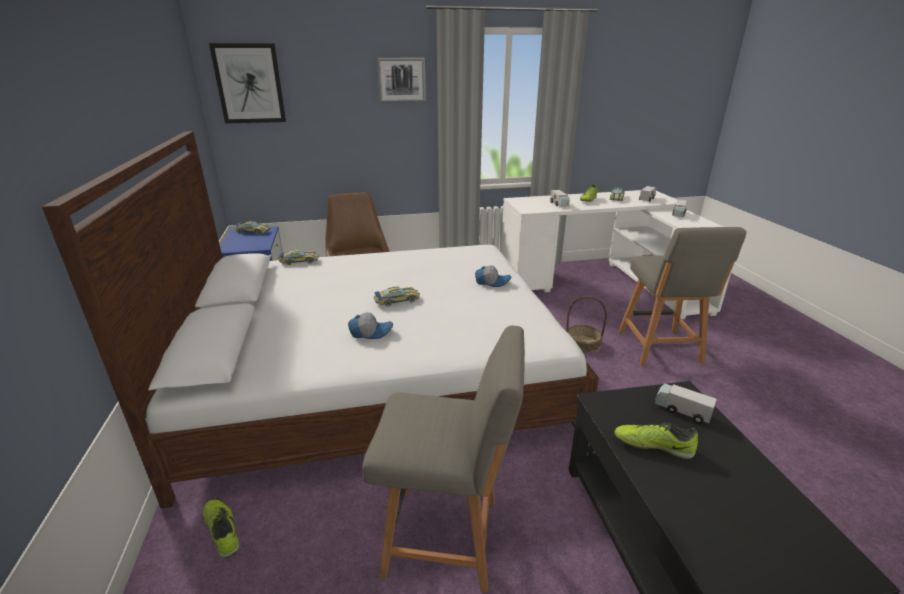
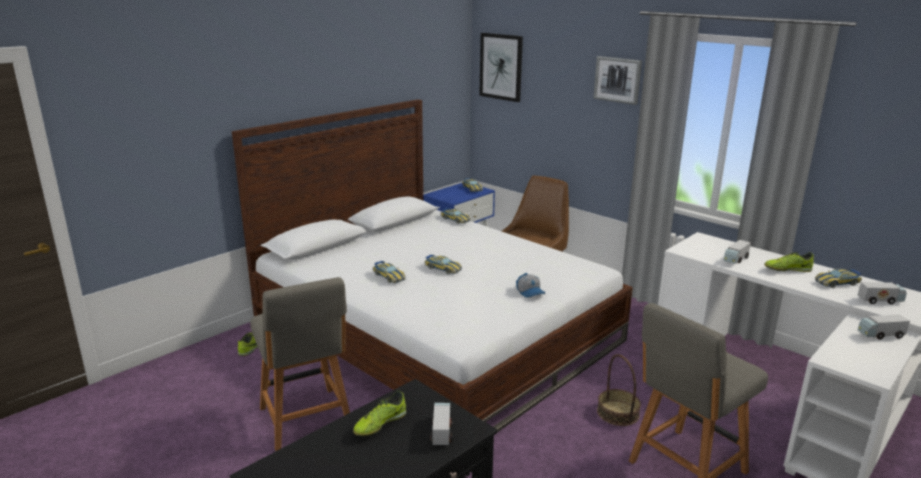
camera: 55 degrees right, 5 degrees down
(371, 332) = (389, 276): cap -> toy car
(653, 445) = (380, 424): shoe -> shoe turned 120 degrees counterclockwise

